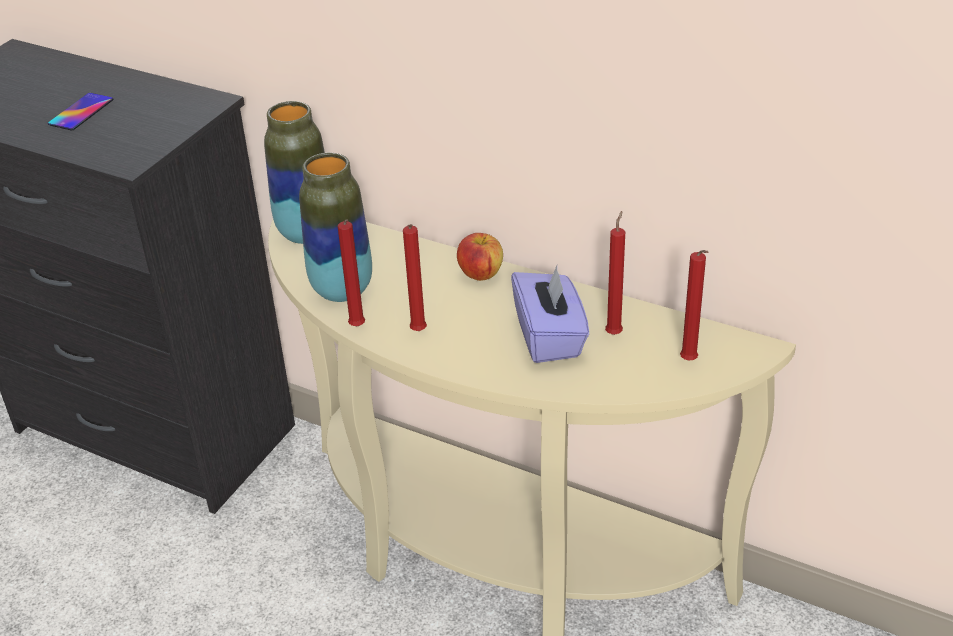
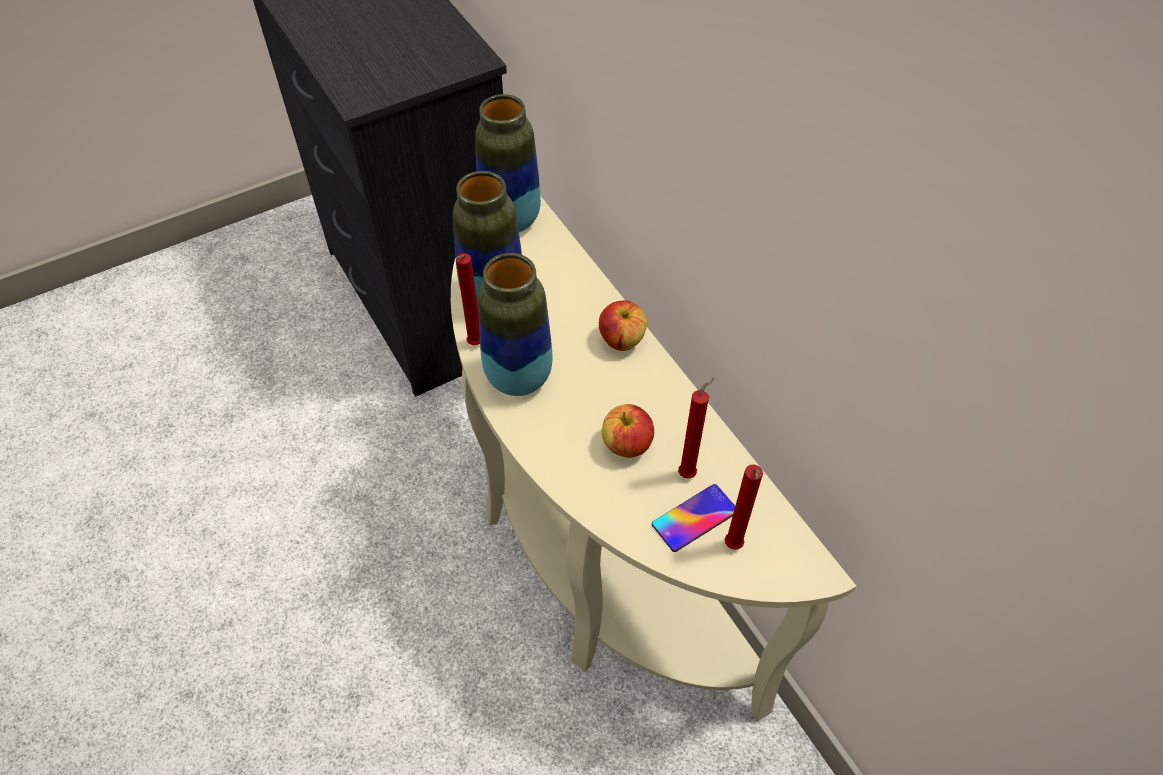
camera: 30 degrees right, 15 degrees up
(81, 112) = (366, 26): phone -> phone (694, 518)
(418, 333) = (518, 378): red candle -> vase
(549, 337) = (627, 445): purple tissue box -> apple

